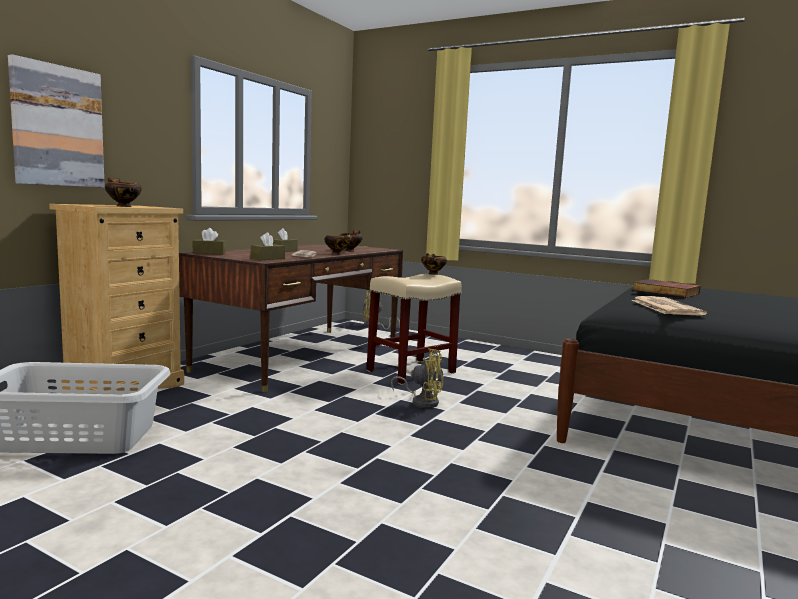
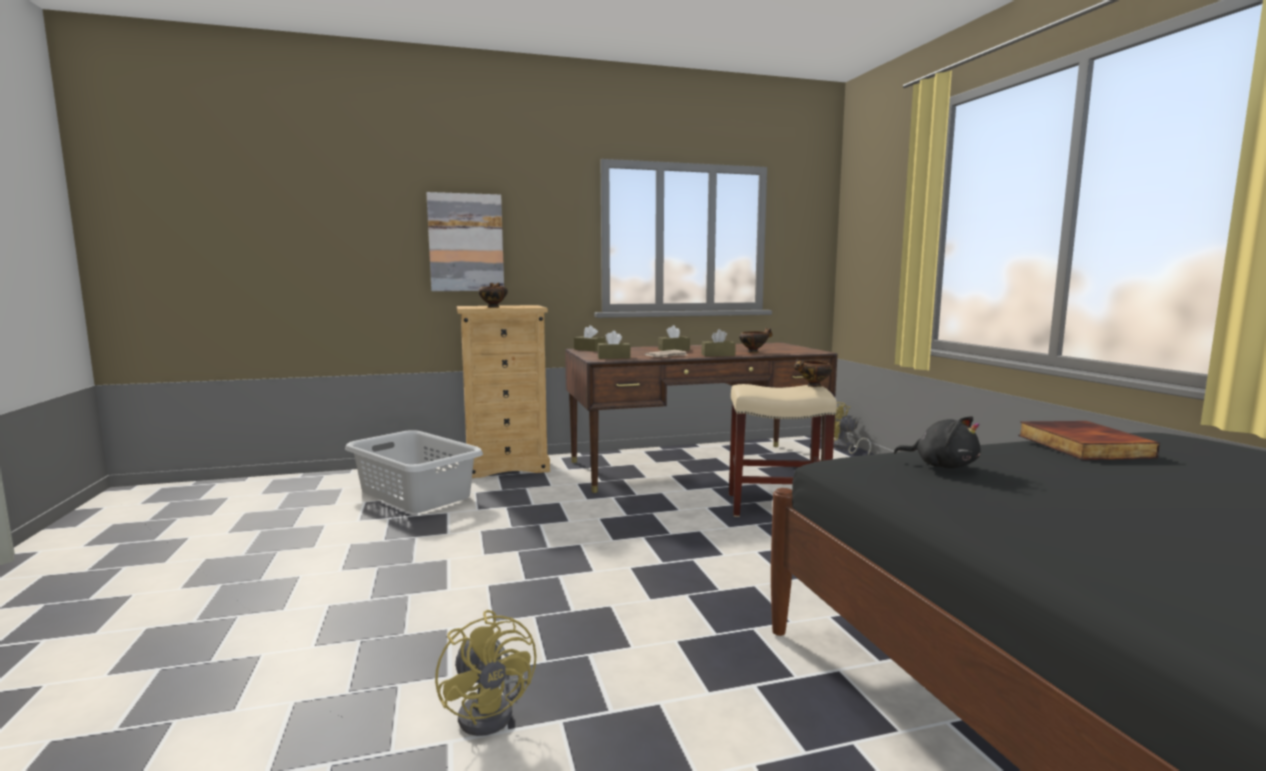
camera: 45 degrees right, 0 degrees up
(338, 254) = (718, 355): bowl -> brown tissue box
(422, 402) = (716, 539): yellow fan -> yellow fan (492, 710)
(665, 307) = (941, 466): newspaper -> black plush toy

